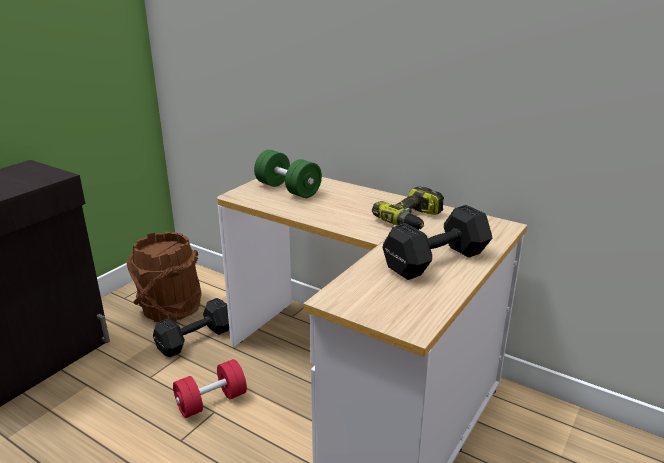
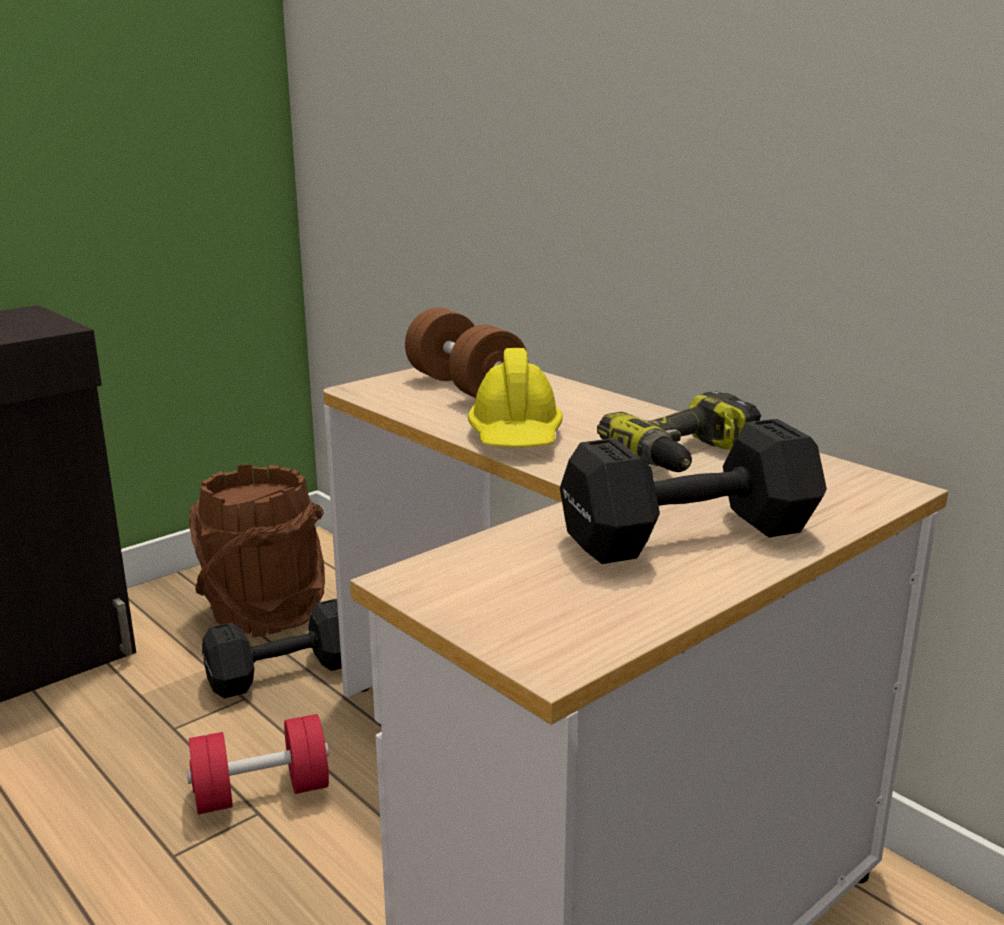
camera: 15 degrees right, 5 degrees down
(288, 189) = (465, 387): green dumbbell -> brown dumbbell
(330, 216) = (516, 436): none -> yellow hard hat

